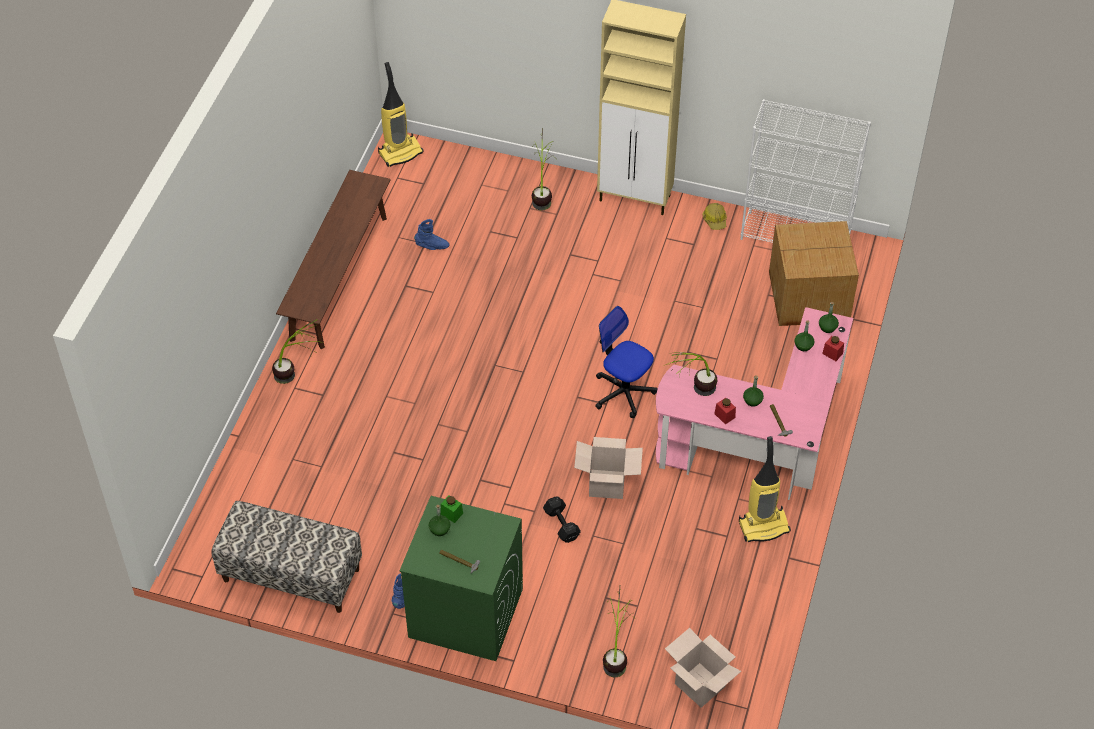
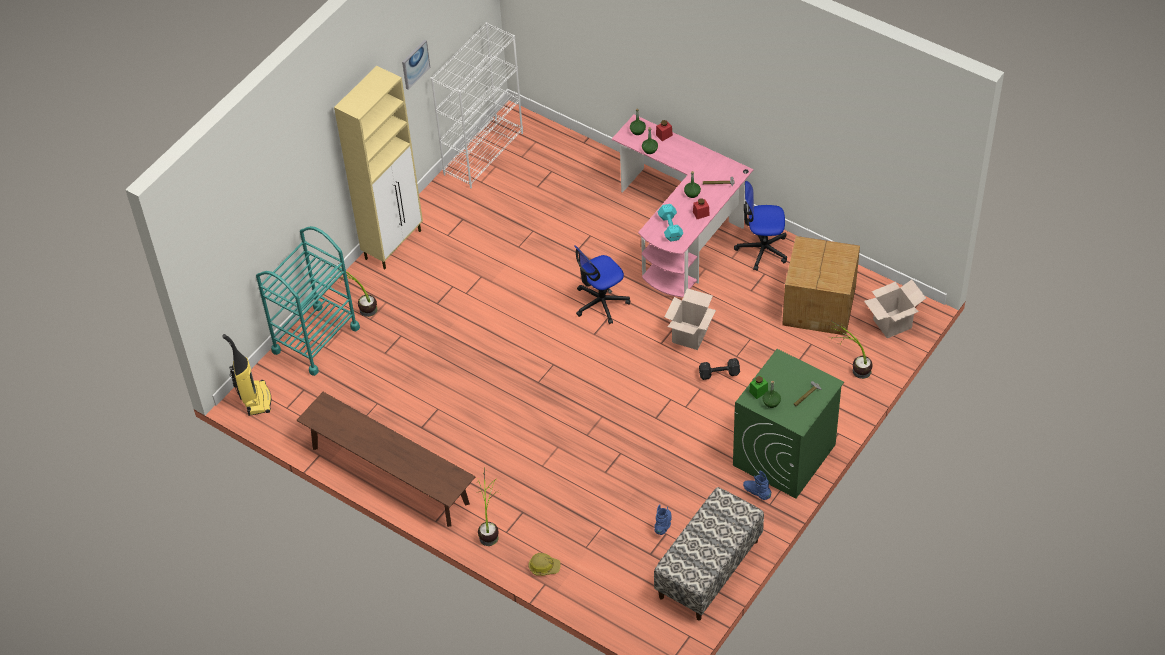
camera: 70 degrees left, 0 degrees up
(432, 246) = (383, 398): blue boot -> blue boot (663, 525)
(489, 174) = (315, 339): none -> turquoise cart
(692, 392) = (670, 227): potted plant -> turquoise dumbbell
(715, 220) = (442, 198): hard hat -> hard hat (544, 567)
(751, 68) = (415, 64): none -> picture
(764, 526) = (762, 249): vacuum cleaner -> office chair
(810, 297) = (551, 162): cardboard box -> cardboard box (820, 305)

